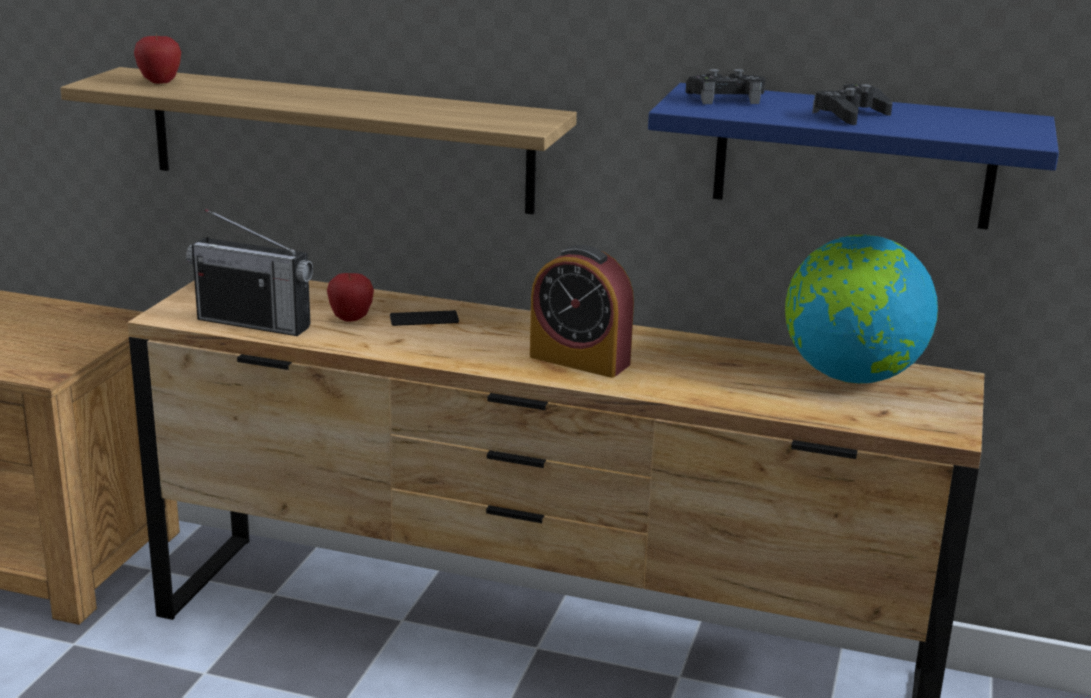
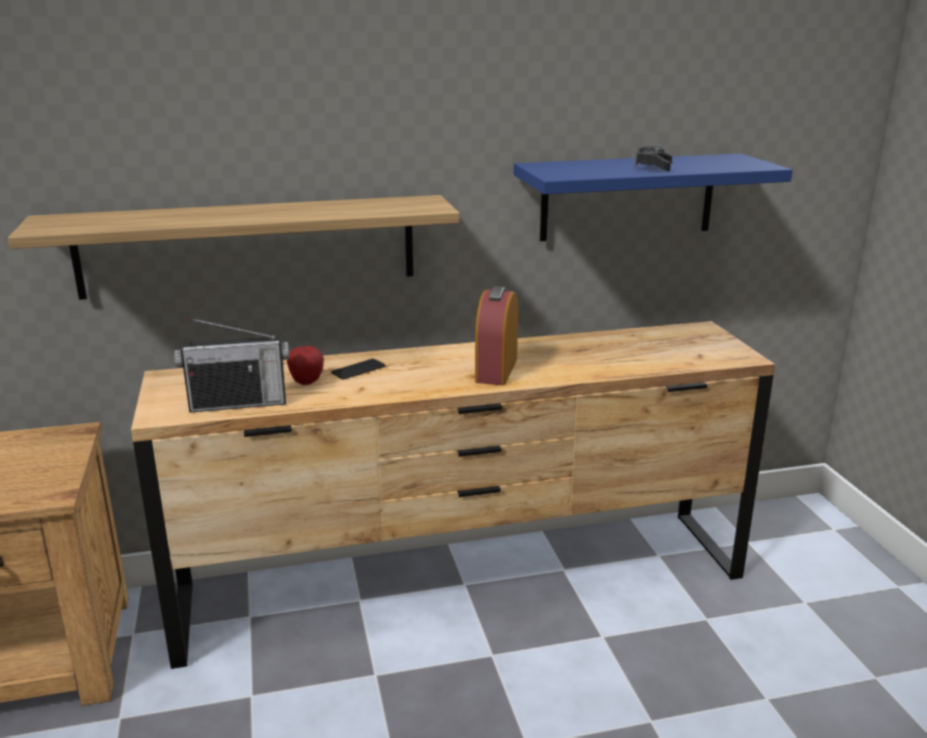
camera: 30 degrees left, 0 degrees up
(160, 82) = (94, 221): apple -> none
(579, 360) = (496, 370): alarm clock -> alarm clock turned 105 degrees clockwise
(725, 99) = (566, 168): black game controller -> none
(851, 376) = (654, 340): globe -> none

